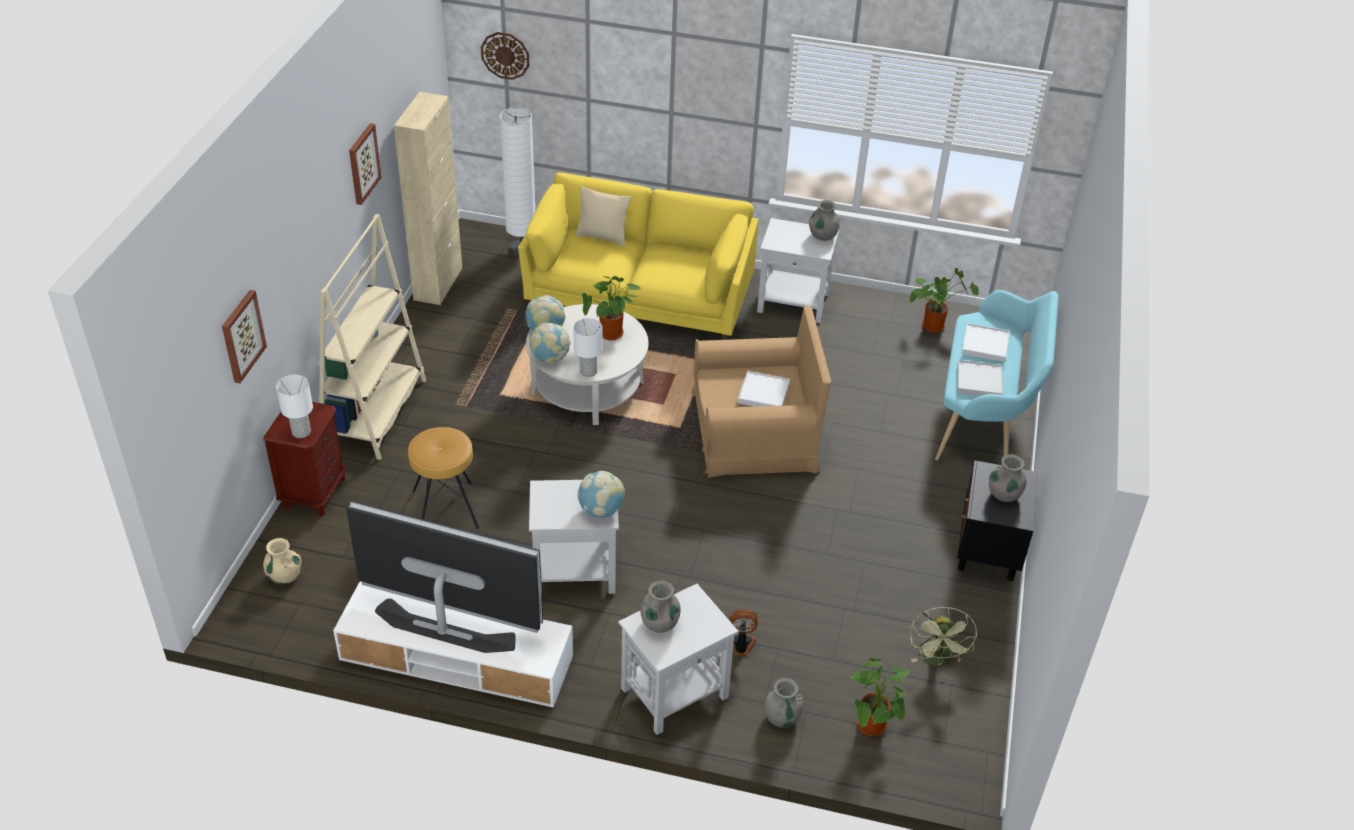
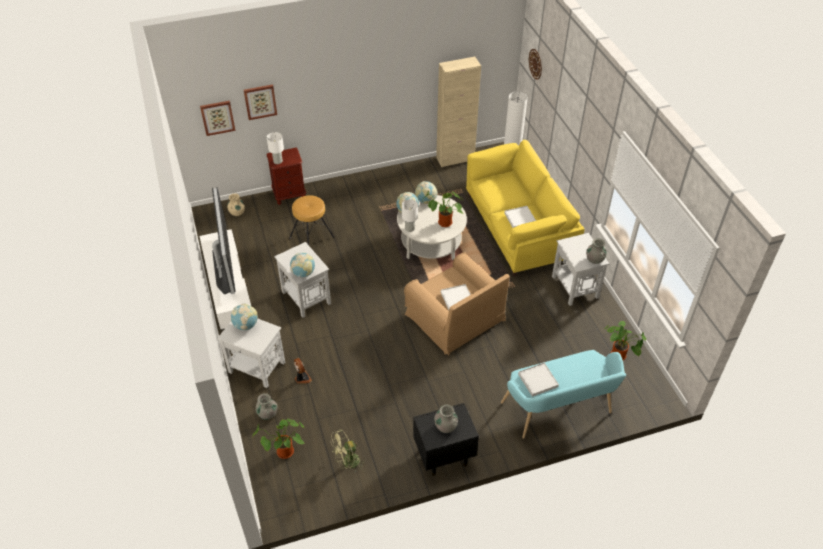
camera: 60 degrees right, 5 degrees up
(363, 163) = (403, 70): picture -> picture (217, 117)
(374, 414) = (351, 186): beige bookcase -> none
(602, 237) = (517, 184): beige pillow -> none
(659, 623) = (246, 325): grey vase -> globe
(985, 345) = (575, 371): white tray -> white tray (520, 218)

